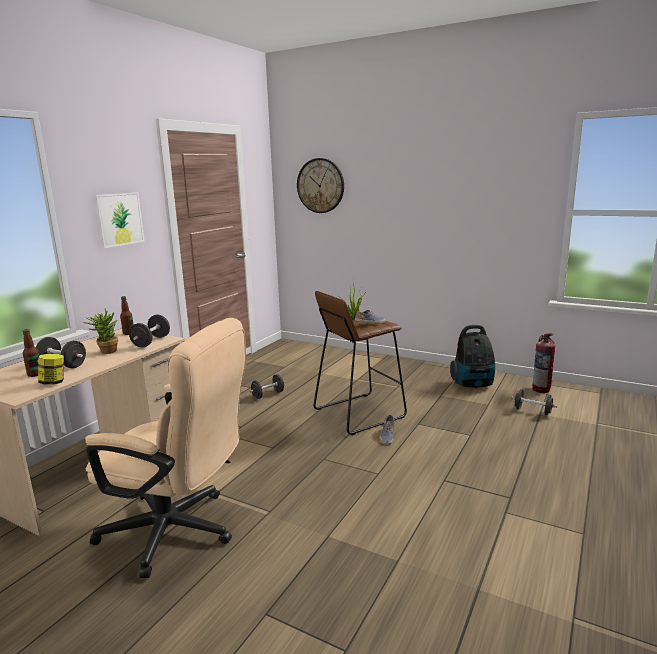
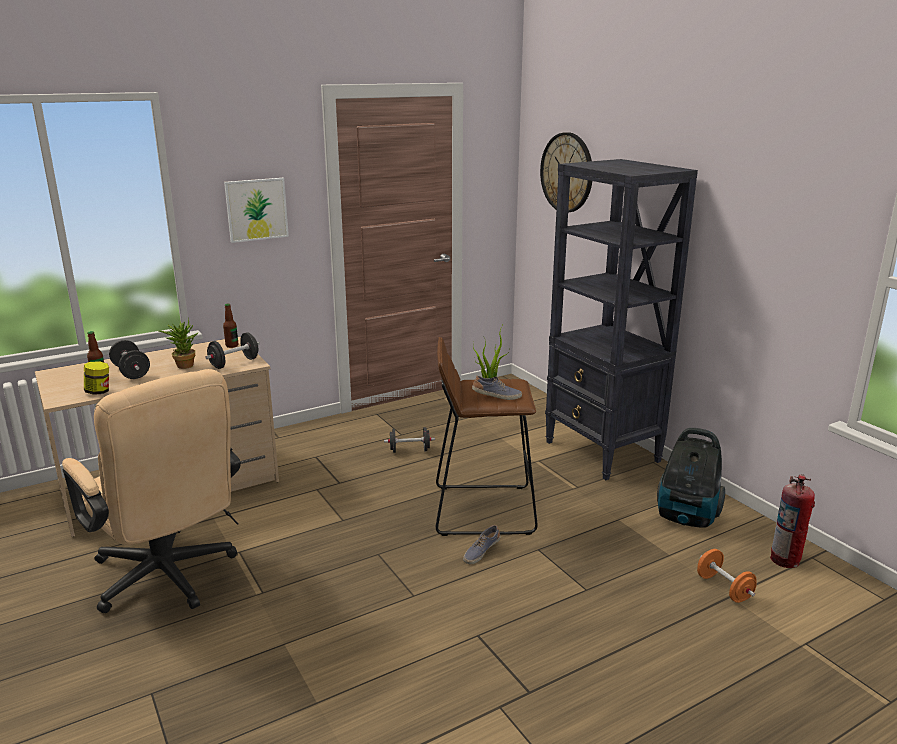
camera: 30 degrees right, 5 degrees up
(389, 365) = (602, 452): none -> black bookcase
(532, 411) = (724, 588): black dumbbell -> orange dumbbell

